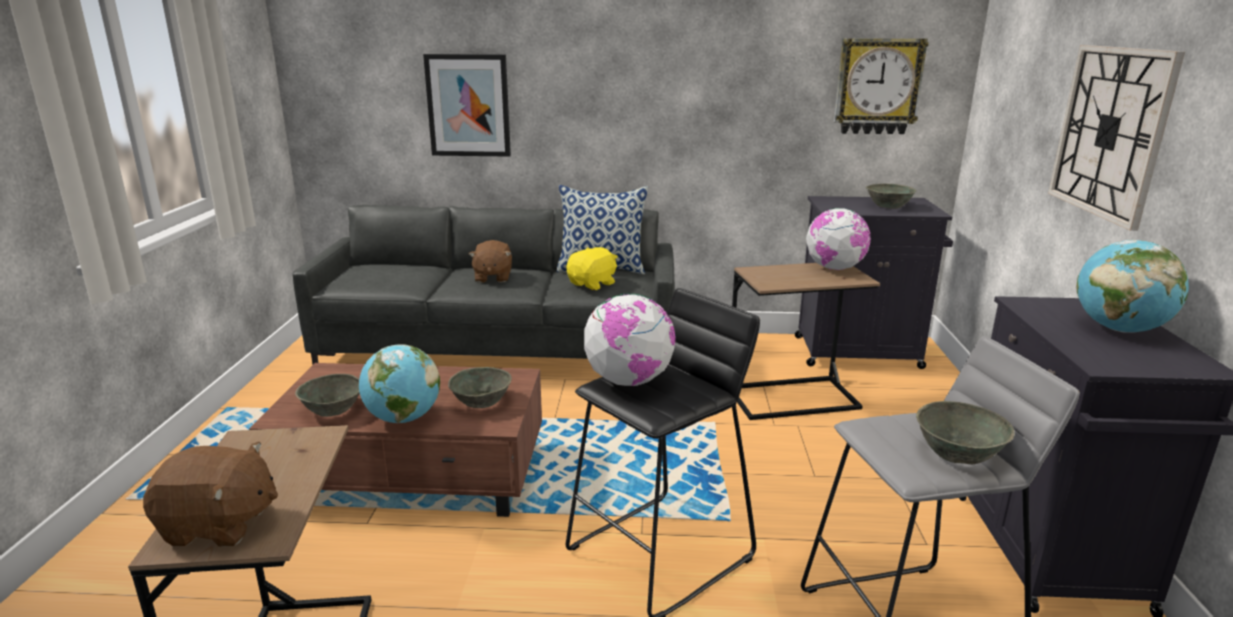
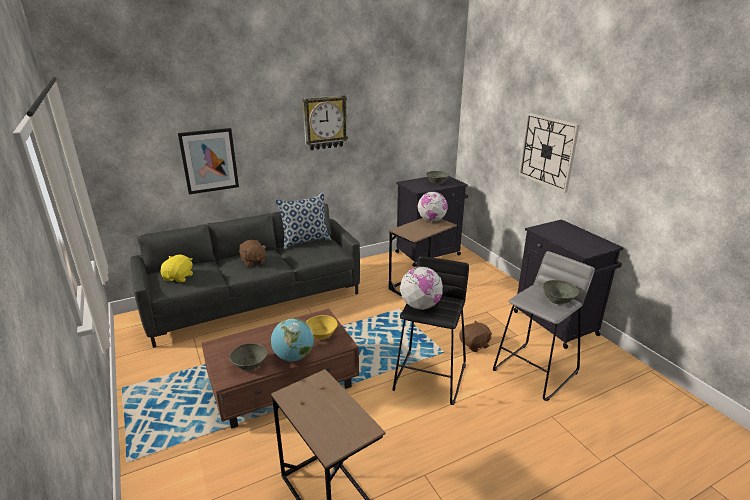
camera: 30 degrees left, 5 degrees up
(219, 525) = (338, 433): brown plush toy -> brown plush toy (474, 345)
(482, 402) = (322, 335): grey bowl -> yellow bowl
(593, 284) = (313, 252): yellow plush toy -> yellow plush toy (179, 278)
(877, 86) = (421, 123): wall clock -> wall clock (324, 122)
(1119, 329) = (574, 234): globe -> none

